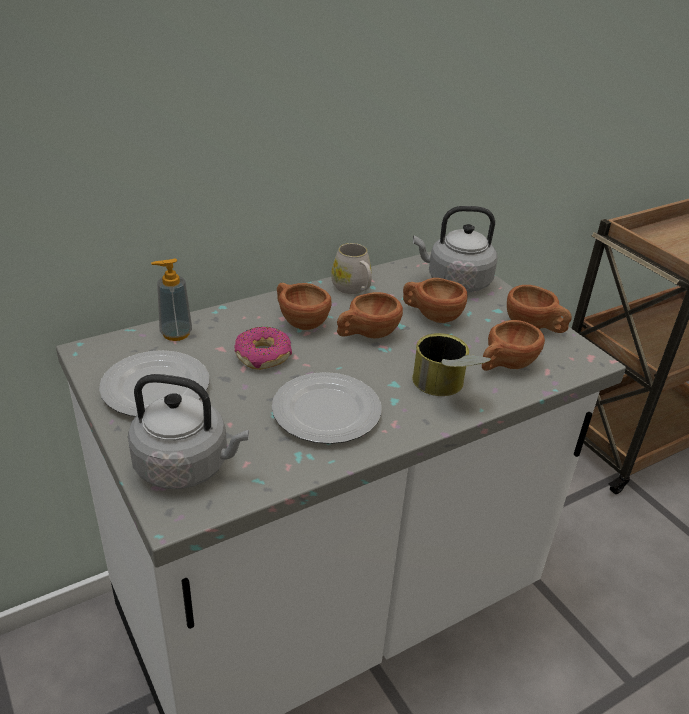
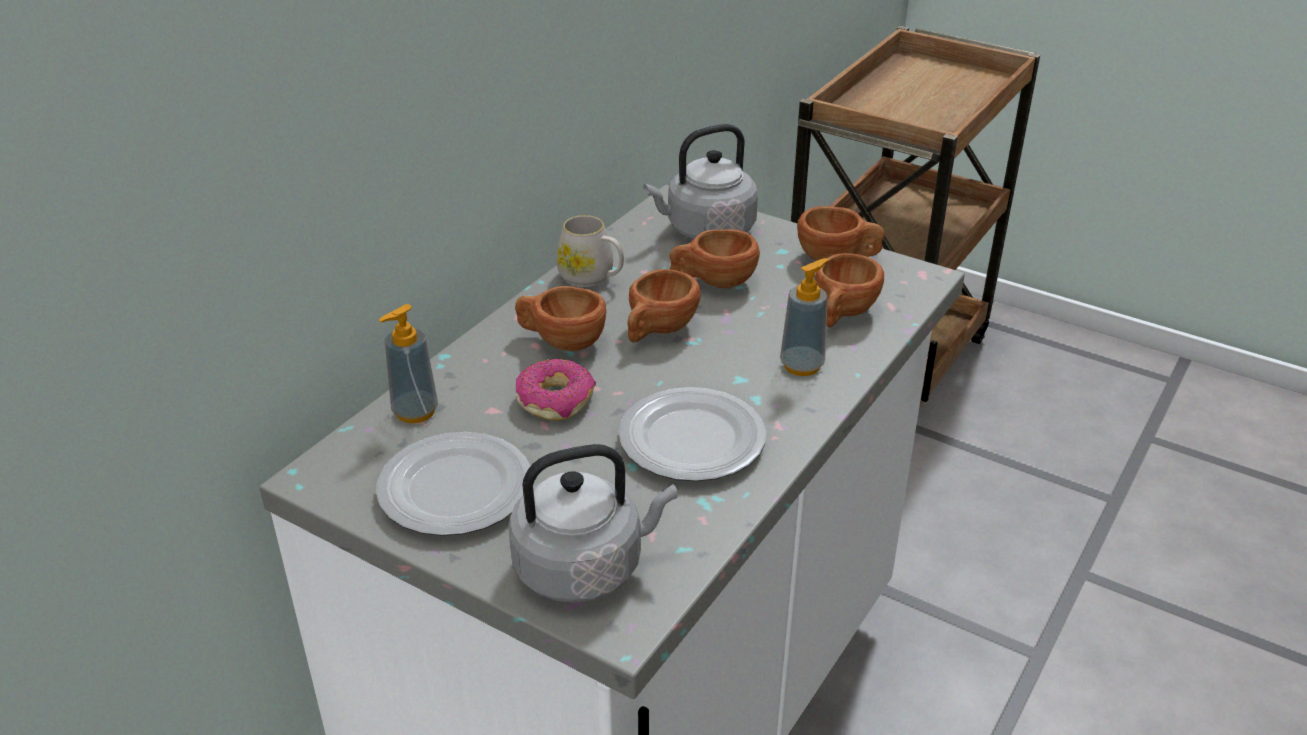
camera: 25 degrees left, 0 degrees up
(445, 390) = (802, 365): can -> soap dispenser

